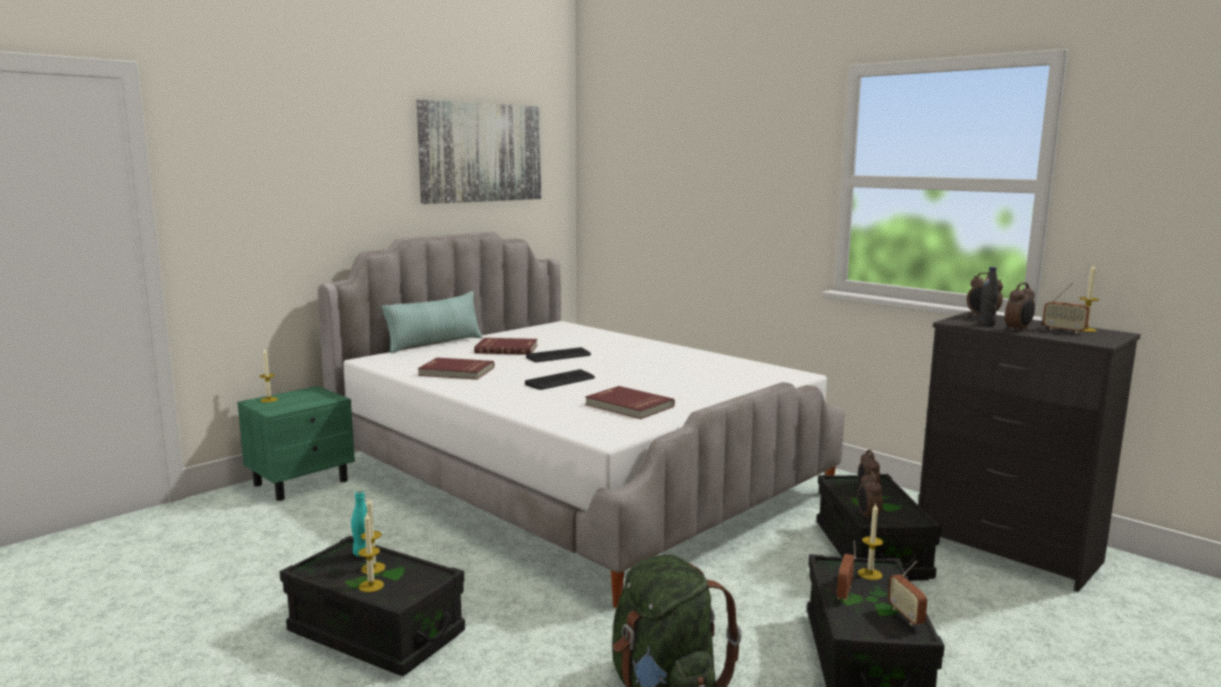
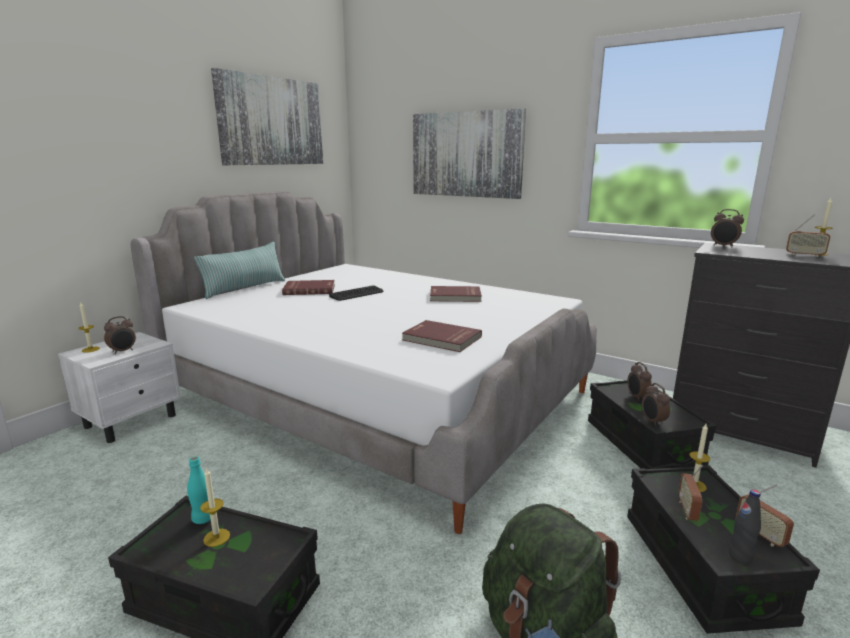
camera: 10 degrees left, 5 degrees up
(302, 482) = (132, 420): green nightstand -> white nightstand
(371, 586) = (217, 564): candle -> none
(456, 372) = (271, 314): red book -> red book (455, 296)
(560, 381) = (369, 317): keyboard -> none
(708, 193) = (466, 154): none -> picture
(986, 325) = (739, 253): black bottle -> black bottle (740, 556)
(1018, 330) = (771, 256): alarm clock -> alarm clock (123, 351)

